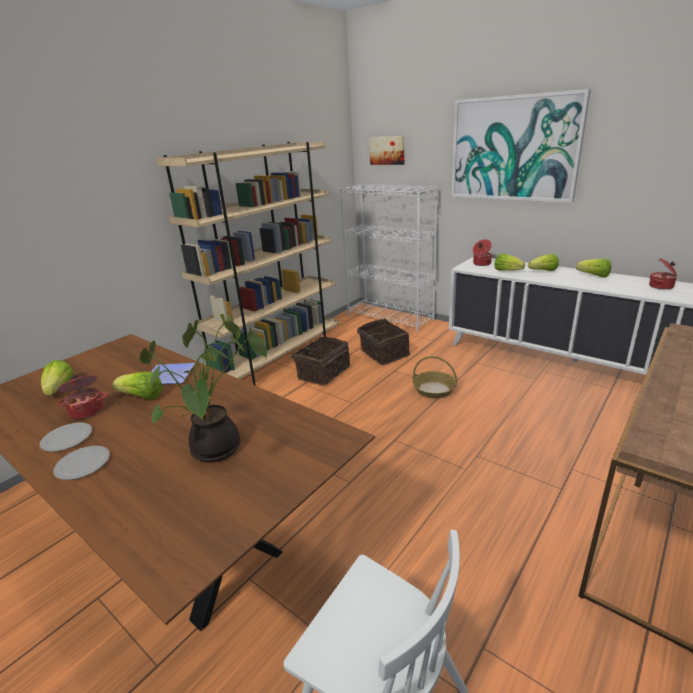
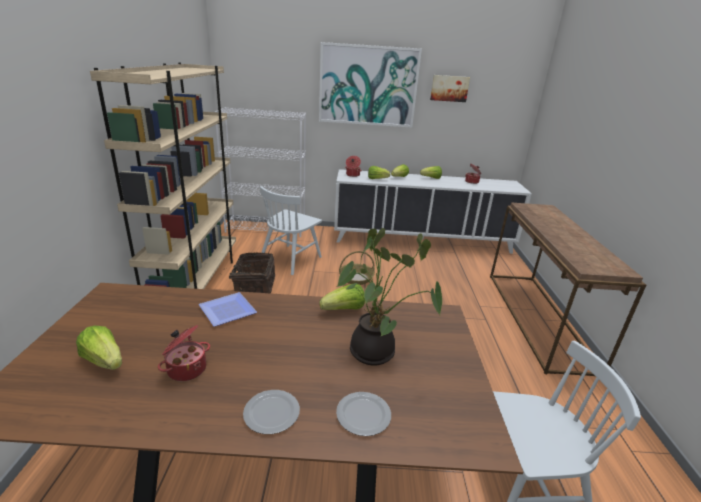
camera: 40 degrees left, 0 degrees up
(66, 439) = (210, 401): plate -> plate (363, 416)
(142, 397) = (229, 337): lettuce -> lettuce (344, 310)
(383, 353) = (290, 259): basket -> white chair
(387, 150) = (253, 78): picture -> picture (449, 88)

